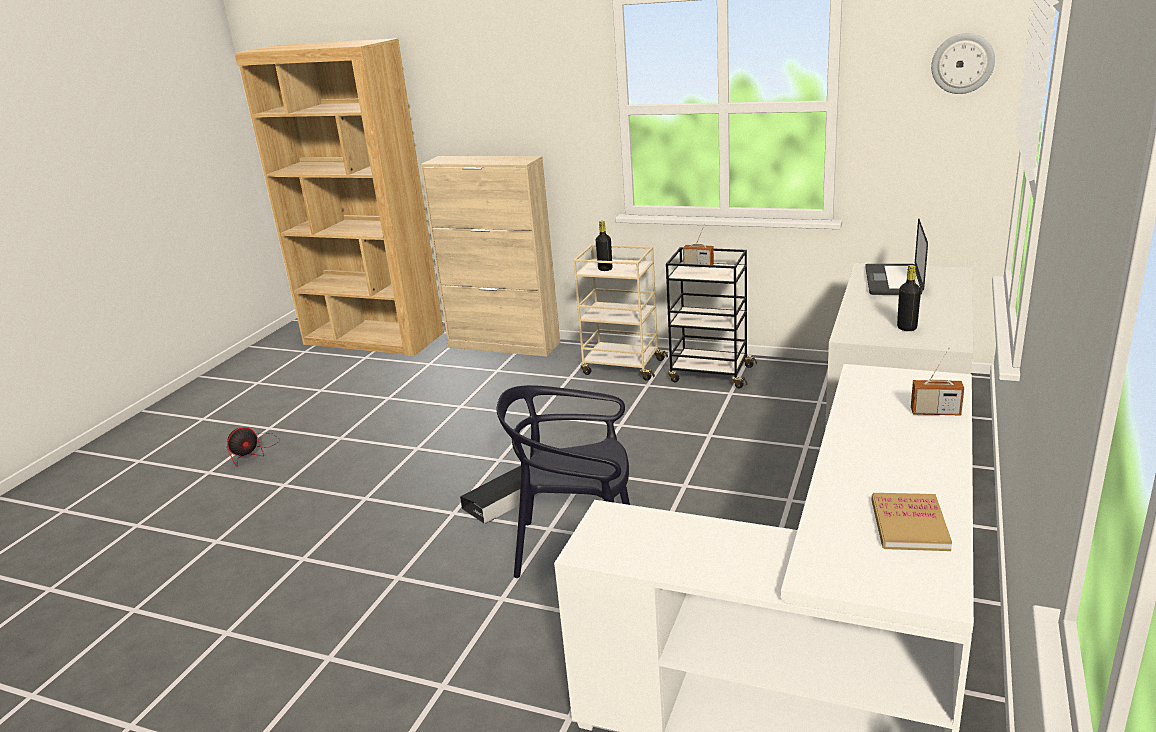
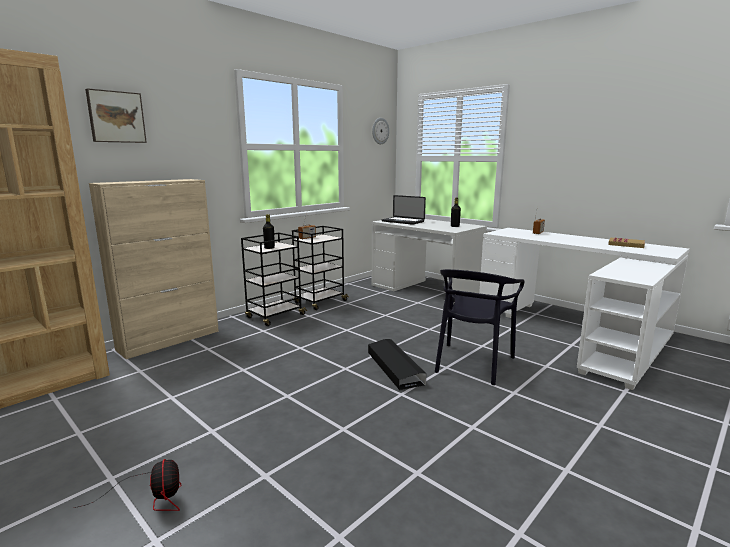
camera: 70 degrees left, 10 degrees down
(466, 81) = (116, 117): none -> picture
(622, 367) = (275, 316): beige cart -> black cart

